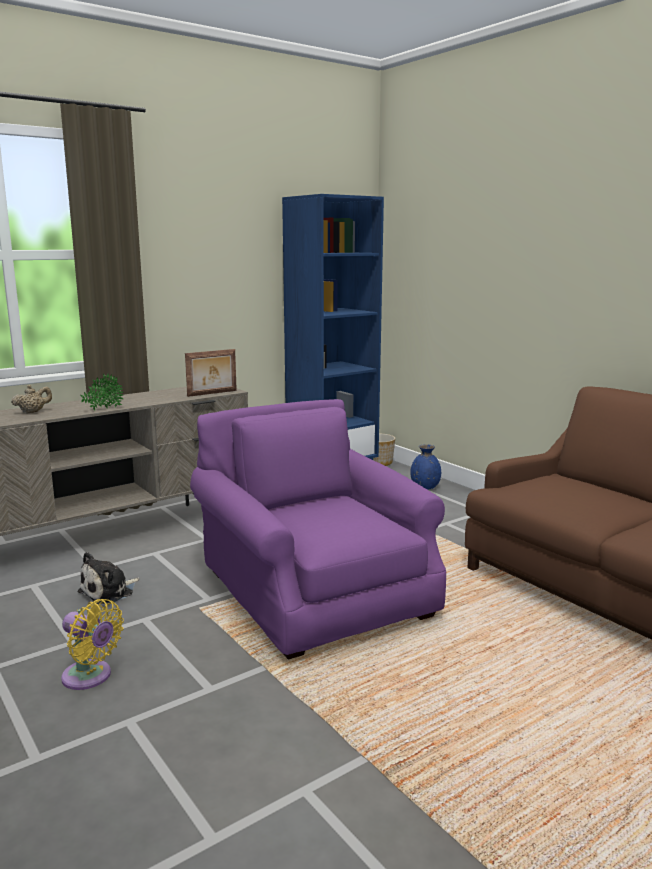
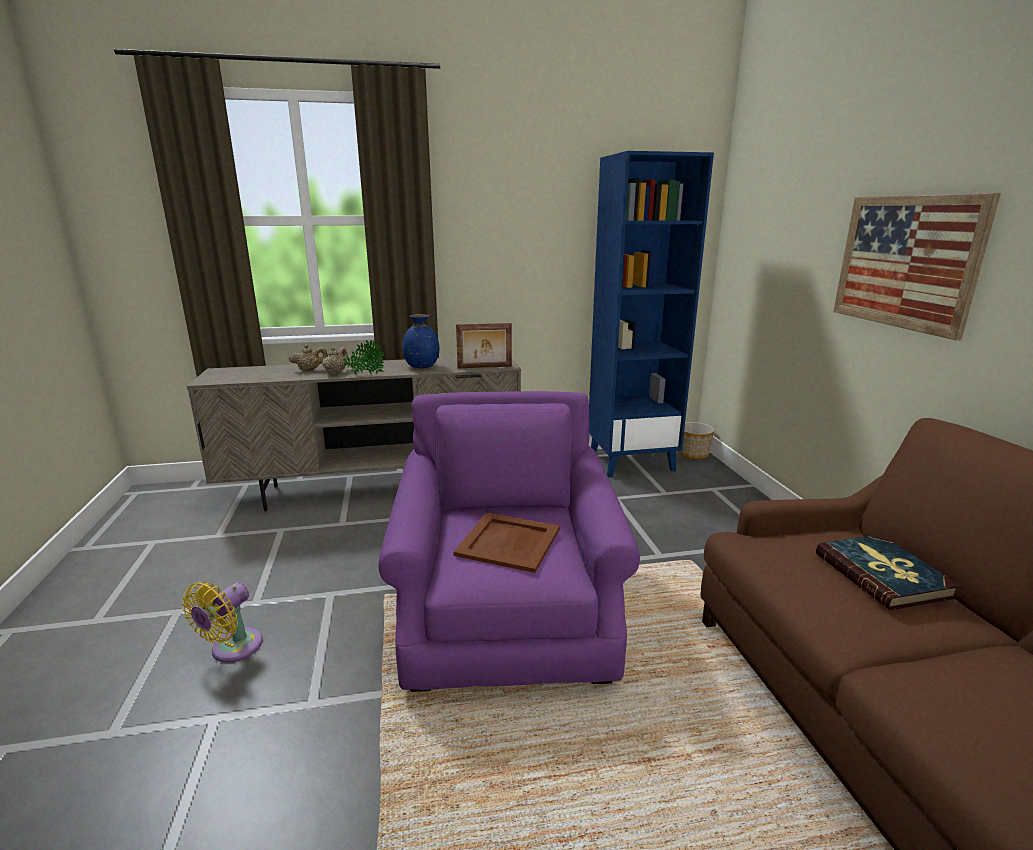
camera: 25 degrees right, 5 degrees up
(67, 411) = (336, 372): none -> beige teapot
(90, 677) = (232, 649): yellow fan -> yellow fan turned 60 degrees clockwise
(109, 592) = (329, 553): plush toy -> none
(337, 518) = (507, 542): none -> brown tray
(424, 487) = (724, 495): blue vase -> blue vase (421, 366)
(547, 280) = (905, 262): none -> picture
(593, 490) = (883, 575): none -> book

